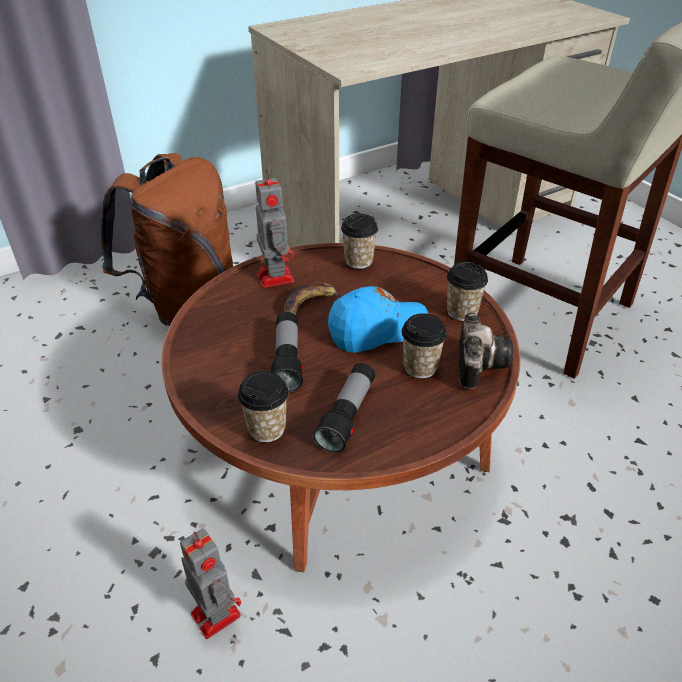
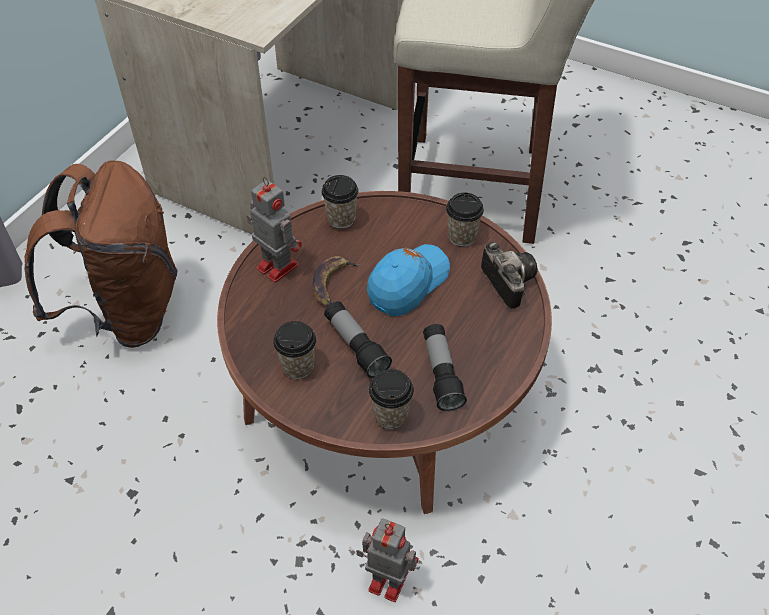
camera: 30 degrees left, 10 degrees up
(420, 367) = (465, 304): cup -> cup (298, 366)

